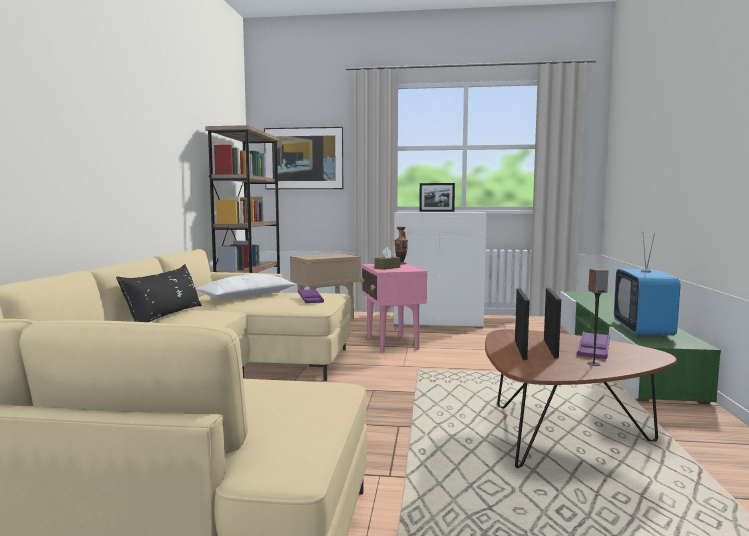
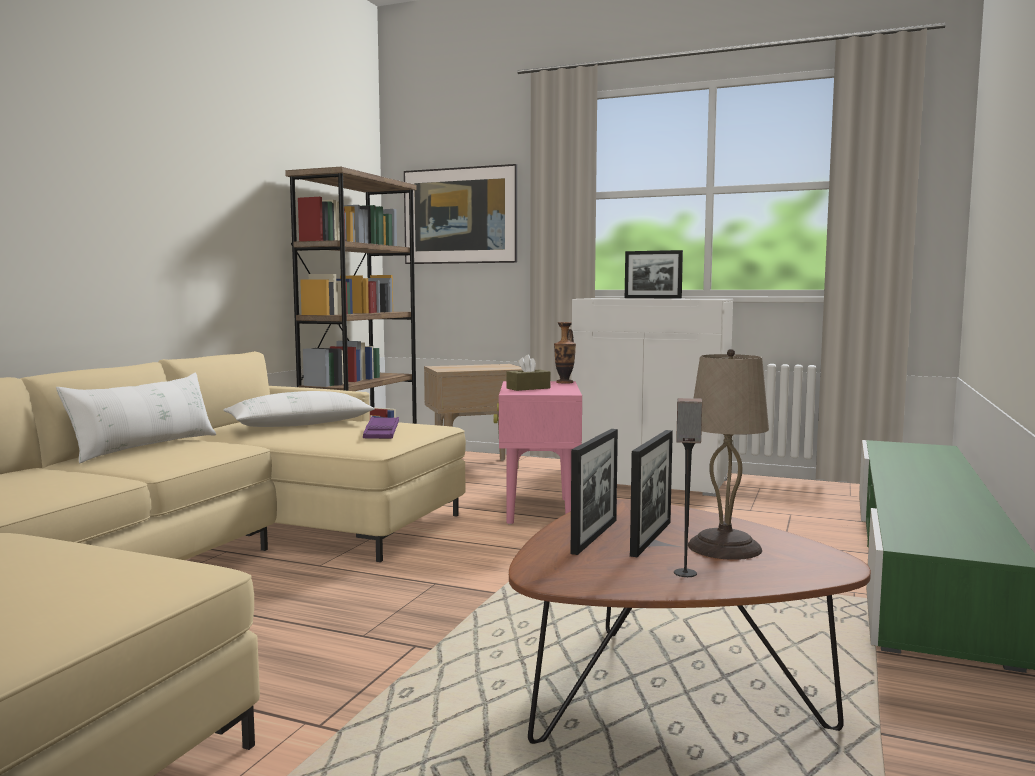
camera: 15 degrees right, 0 degrees up
(165, 316) = (146, 447): black pillow -> white pillow
(593, 350) = (726, 548): purple tray -> beige table lamp
(643, 330) = (929, 519): television -> none

